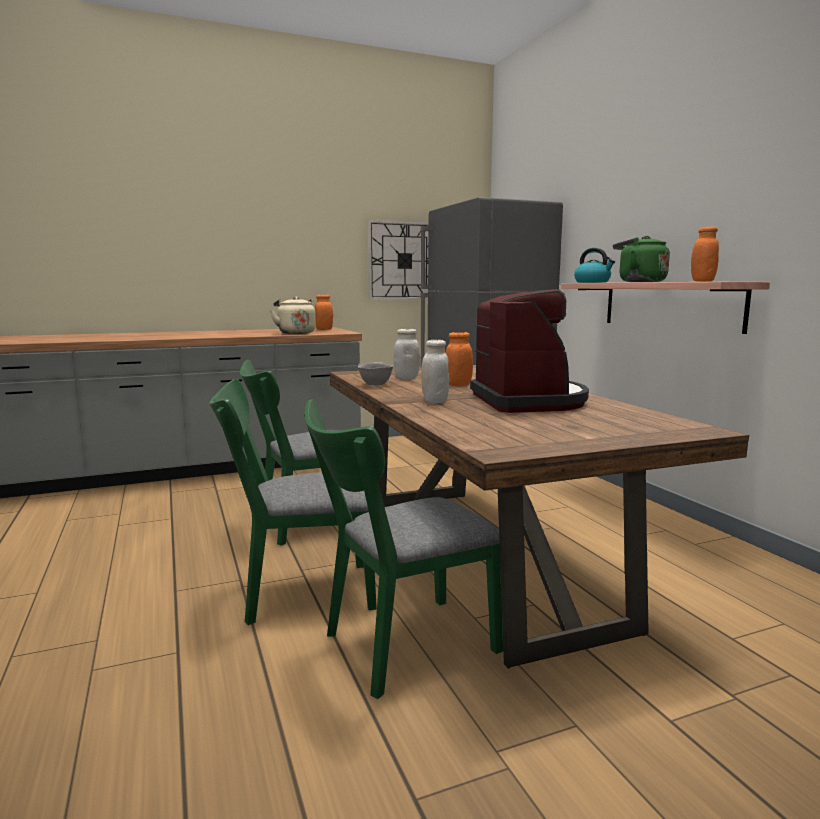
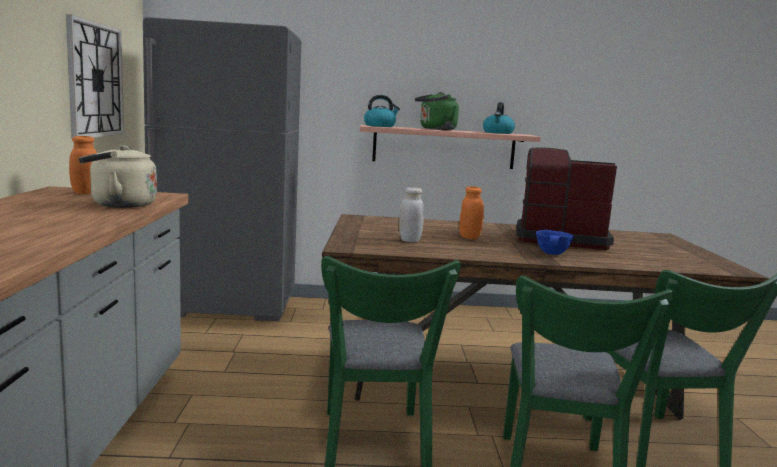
camera: 70 degrees left, 0 degrees up
(375, 385) = (447, 253): grey bowl -> none
(435, 401) = (553, 254): white jar -> blue bowl
(702, 281) = (498, 133): orange jar -> kettle

